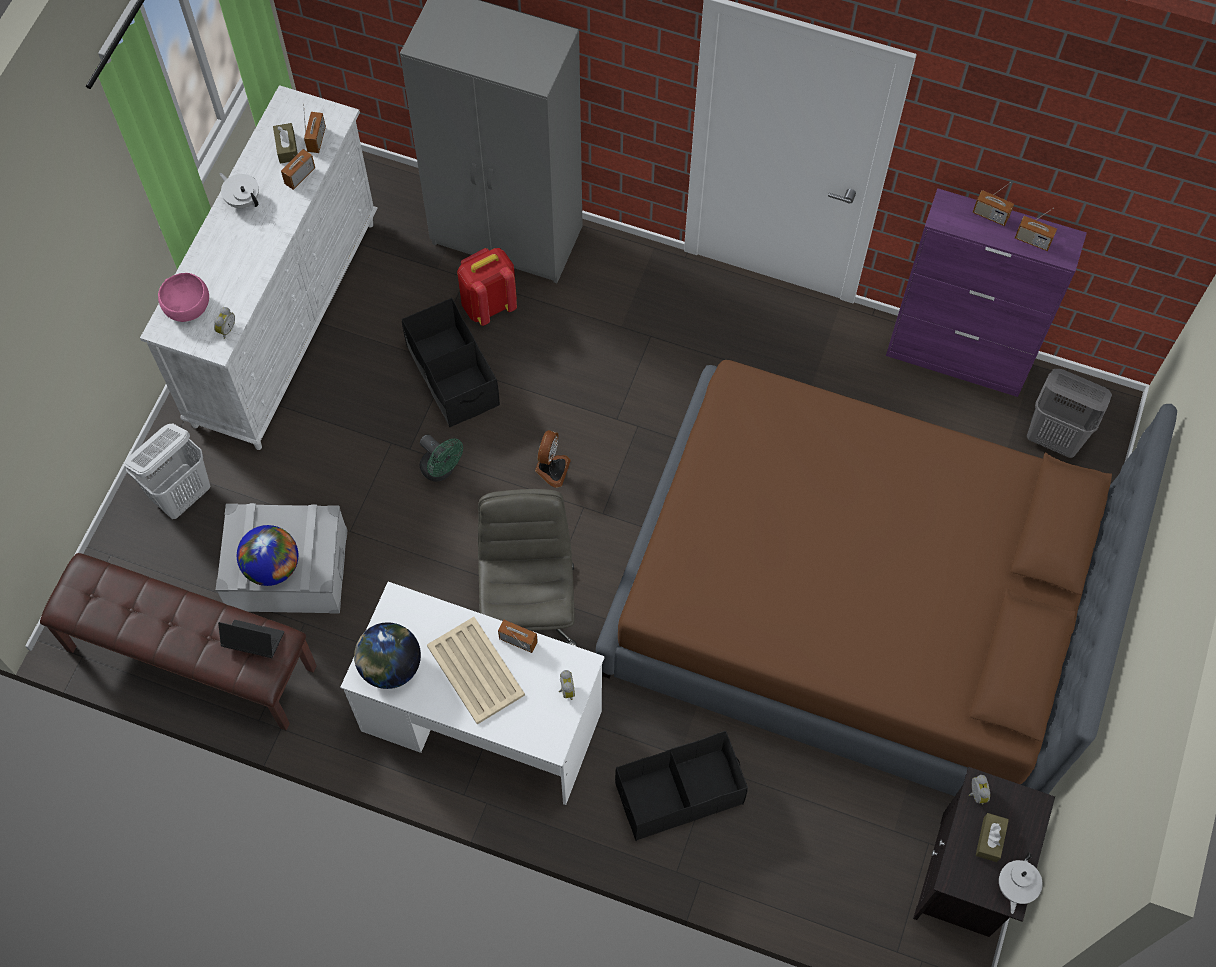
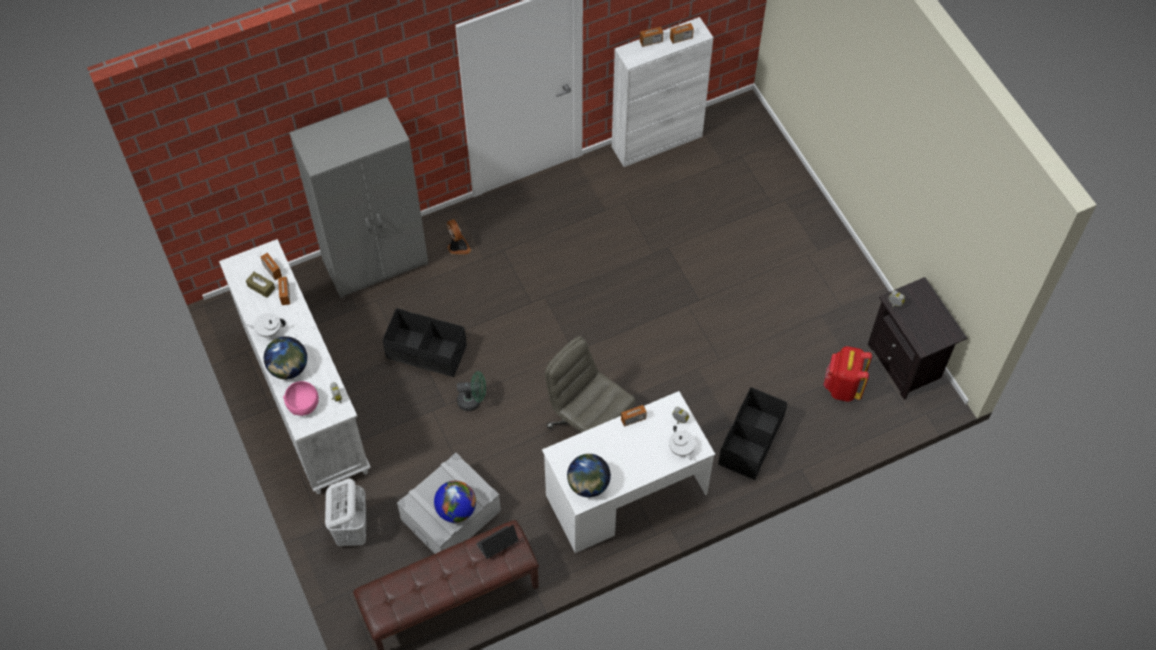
camera: 45 degrees left, 5 degrees down
(217, 256) = (289, 368): none -> globe
(475, 669) = (628, 449): beige tray -> none
(488, 304) = (404, 303): red backpack -> red backpack (842, 387)
(551, 469) = (526, 353): fan -> fan (457, 247)
(853, 605) = (733, 290): brown bed -> none
(957, 359) = (657, 141): purple cabinet -> white cabinet
(990, 839) = (920, 317): brown tissue box -> none
(1015, 887) = (950, 327): white teapot -> white teapot (681, 449)
(1054, 438) = (737, 141): grey laundry basket -> none

